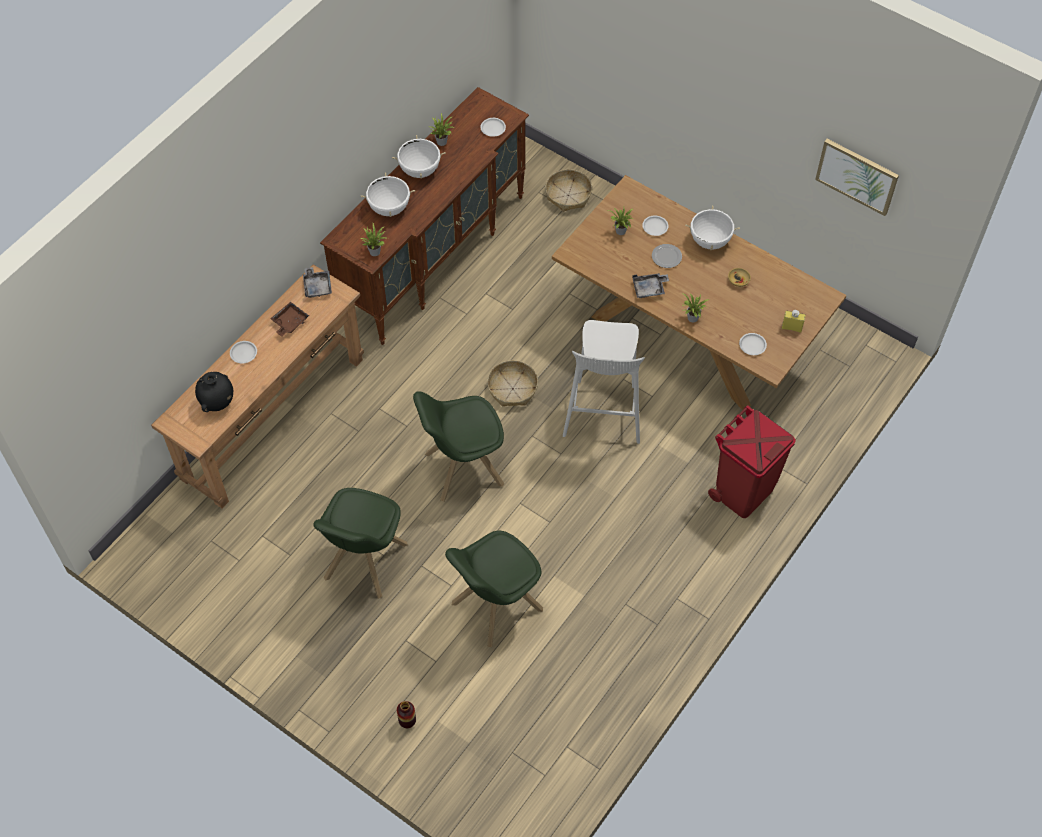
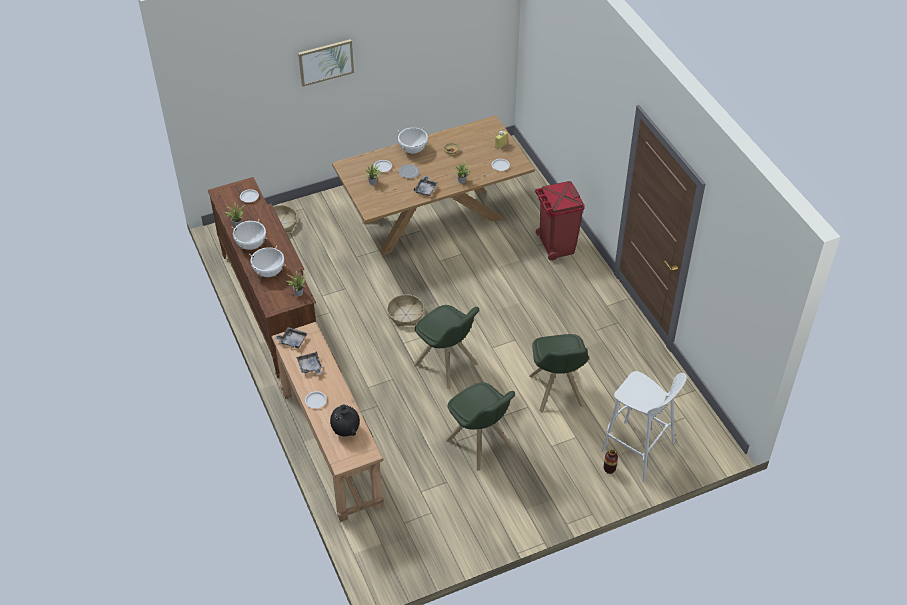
camera: 60 degrees left, 10 degrees down
(289, 322) = (310, 366): brown tray -> grey tray
(463, 468) = (446, 364): green chair -> green chair turned 60 degrees counterclockwise
(603, 414) = (457, 281): white stool -> white stool (638, 450)
(857, 176) = (453, 50): picture -> picture (326, 62)

